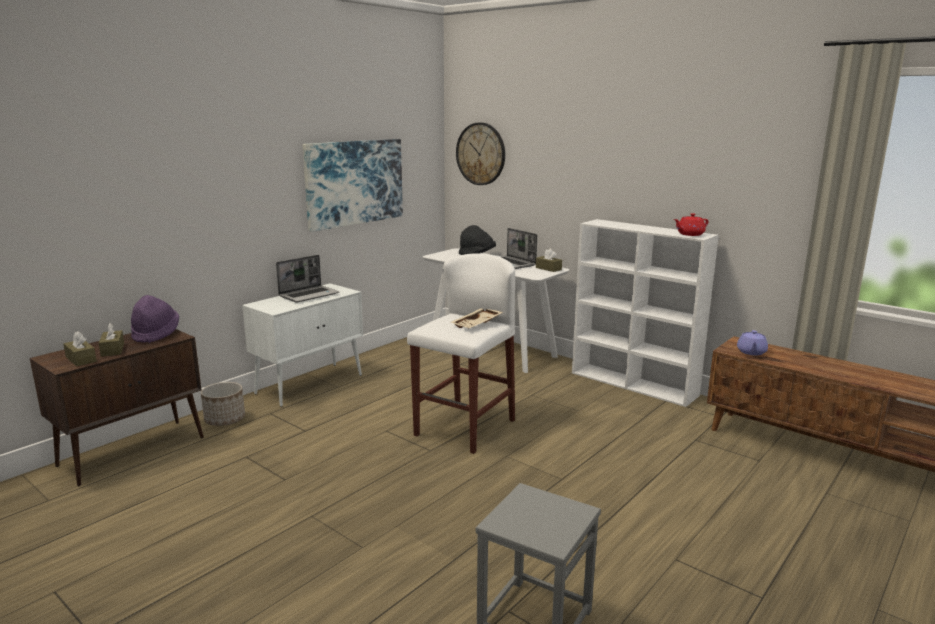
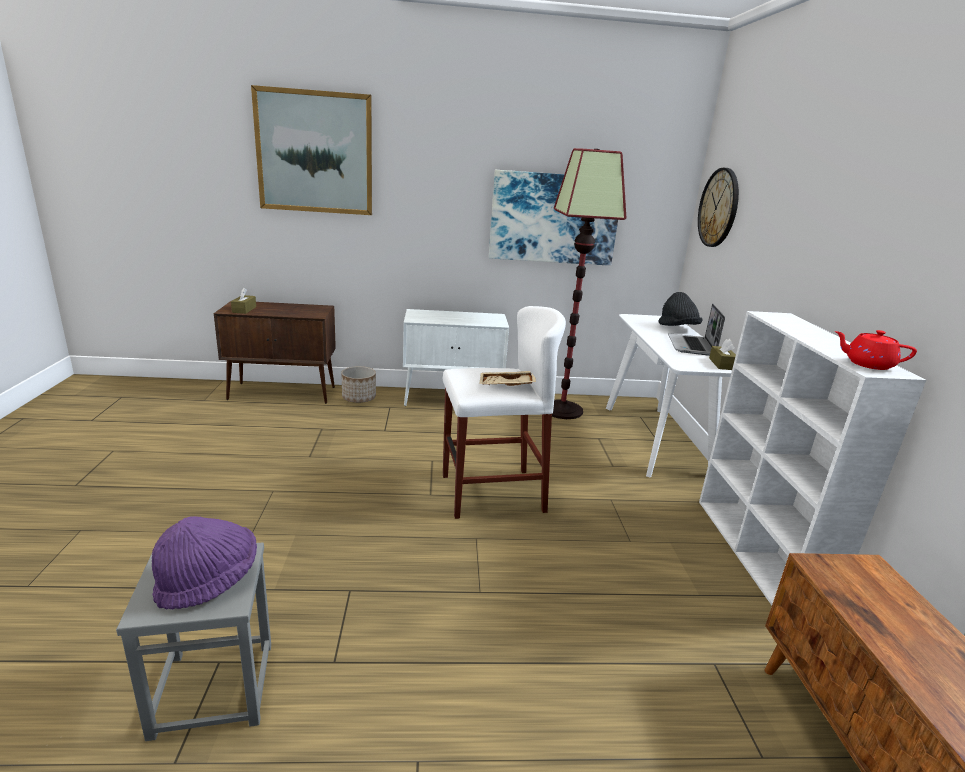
camera: 45 degrees right, 5 degrees up
(112, 350) = (270, 310): brown tissue box -> none
(119, 149) = (315, 153): none -> picture
(156, 334) = (312, 309): purple hat -> purple hat (208, 581)
(309, 295) = (465, 317): laptop -> none
(404, 356) = (562, 410): none -> floor lamp
(751, 352) = (853, 589): purple teapot -> none

